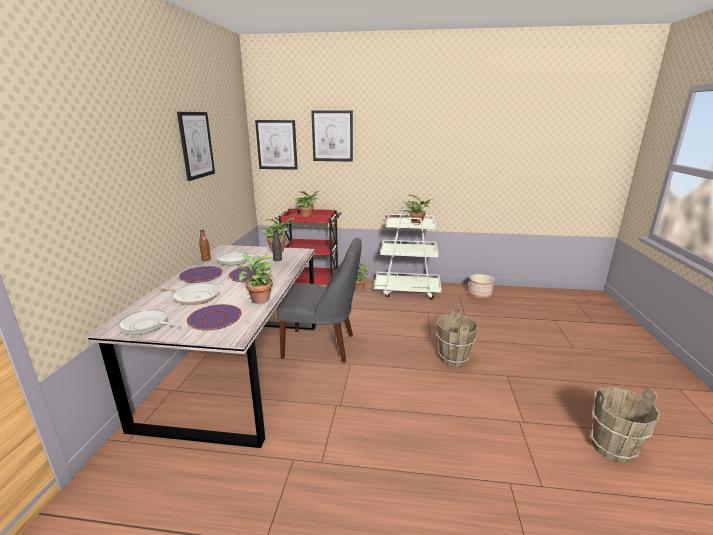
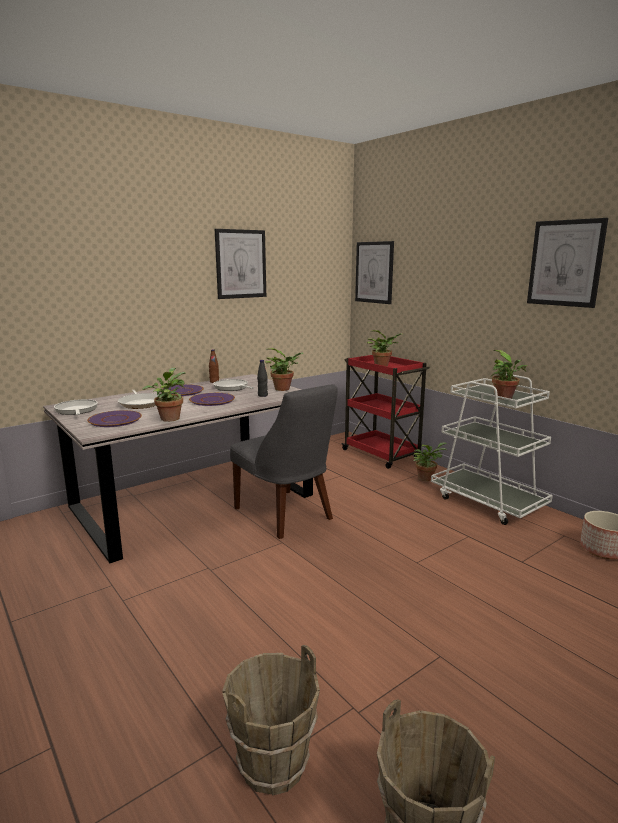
camera: 45 degrees right, 5 degrees down
(332, 136) = (431, 261): picture -> picture (565, 263)
(453, 359) = (401, 598): brown bucket -> brown bucket (272, 764)

